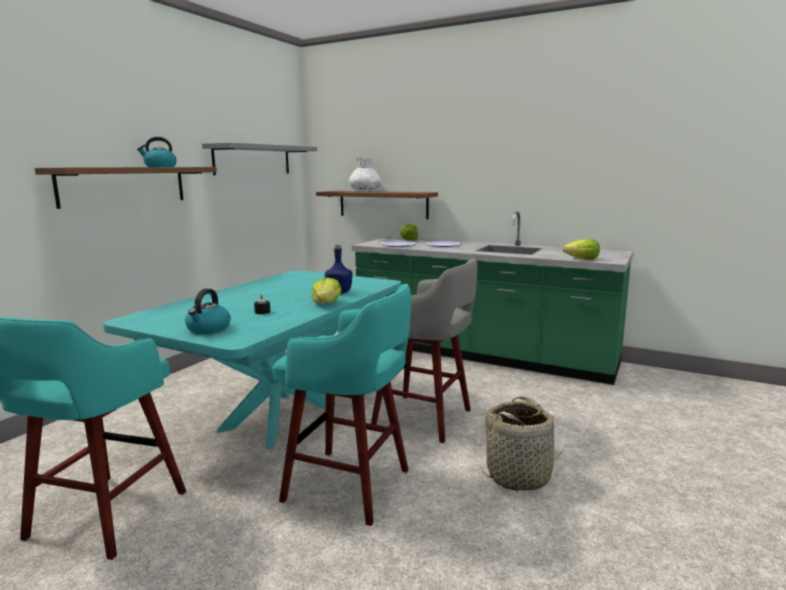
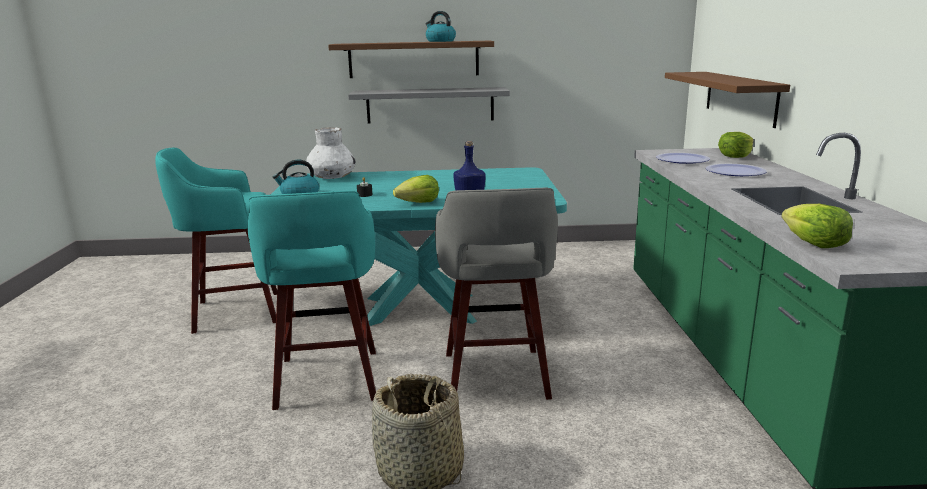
camera: 60 degrees right, 5 degrees up
(253, 160) = (588, 29): grey shelf -> grey shelf (430, 105)
(365, 191) = (712, 76): white vase -> white vase (331, 177)

